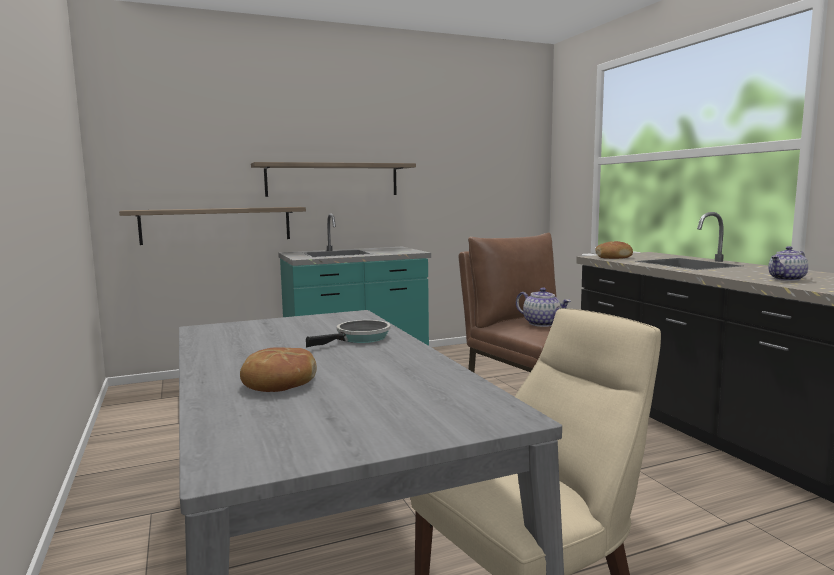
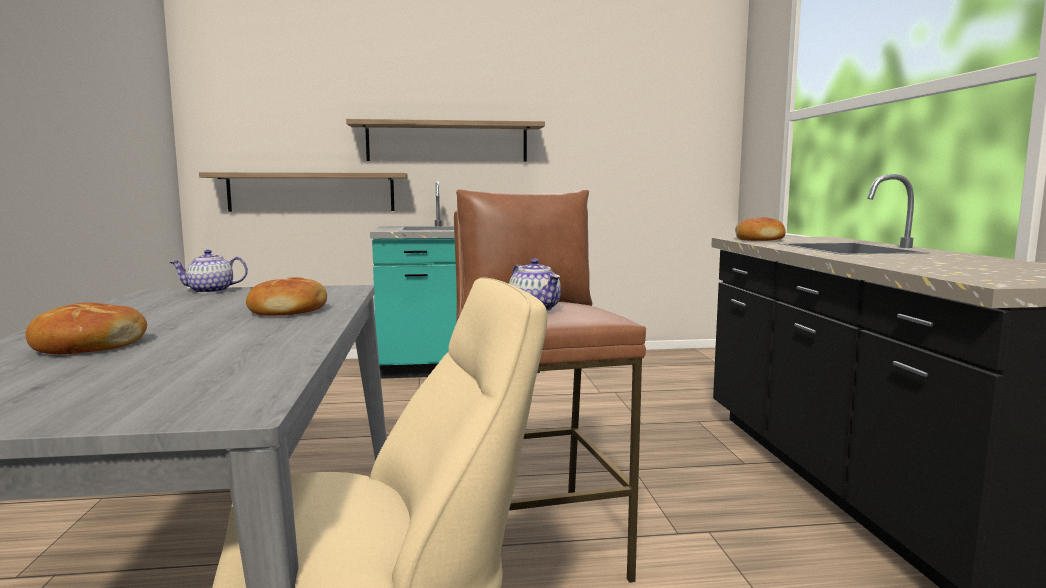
camera: 15 degrees right, 0 degrees up
(360, 338) = (289, 311): frying pan -> bread
(787, 279) = (955, 268): teapot -> teapot (210, 291)

